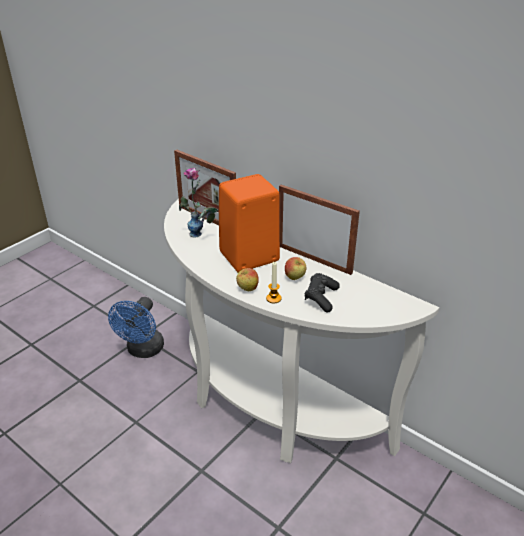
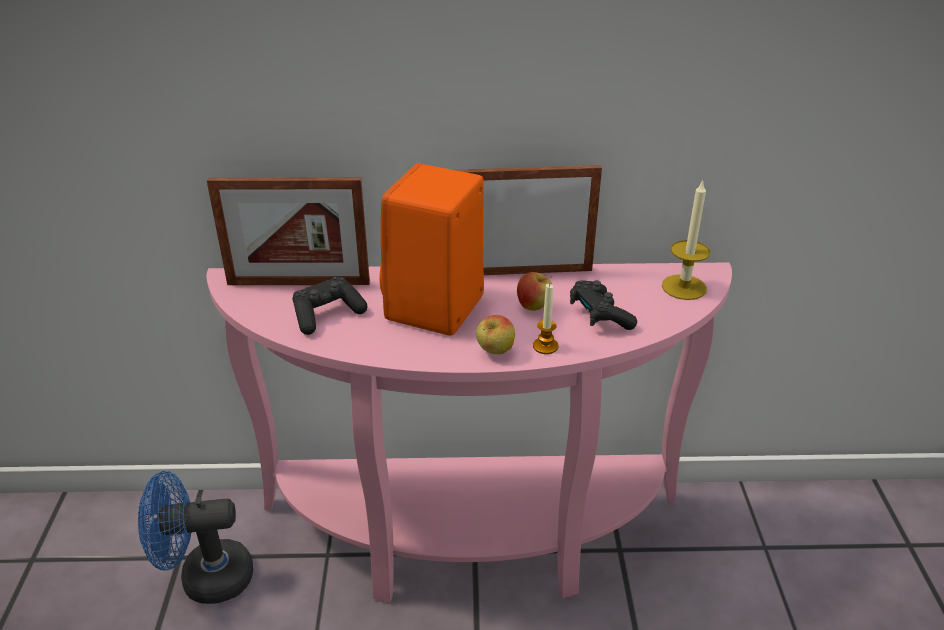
camera: 40 degrees left, 0 degrees up
(143, 350) = (205, 578): blue fan -> blue fan turned 105 degrees clockwise
(200, 238) = (327, 315): vase -> black game controller
(266, 405) = (471, 541): white console table -> pink console table
(389, 306) = (684, 287): none -> candle

